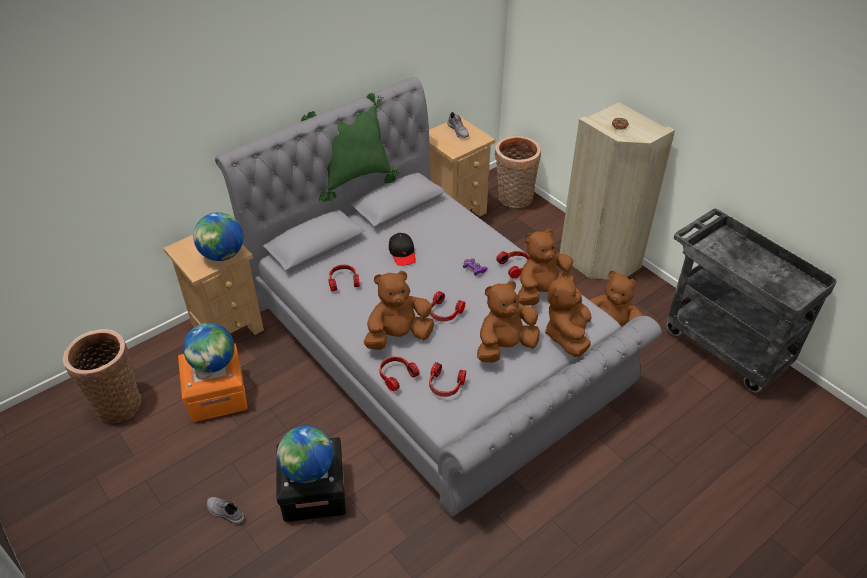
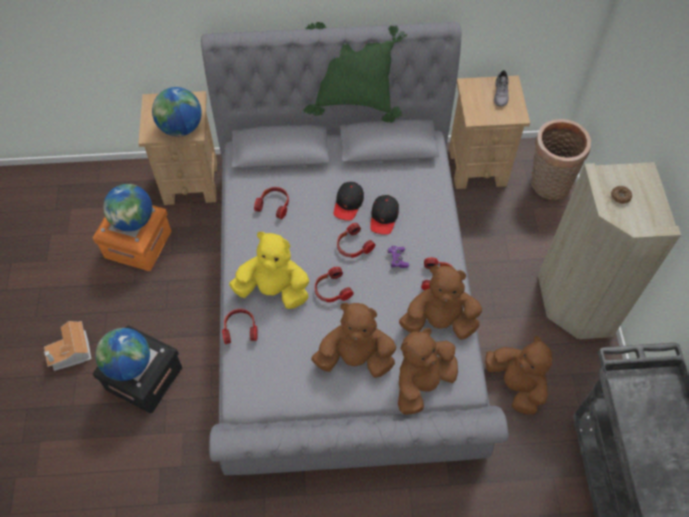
camera: 35 degrees right, 15 degrees up
(117, 403) = (66, 206): basket -> none
(225, 513) = (72, 353): grey shoe -> toy house
(398, 336) = (274, 290): brown plush toy -> yellow plush toy
(438, 249) = (384, 217): none -> black cap
(445, 385) = (270, 365): headphones -> headphones (353, 246)

